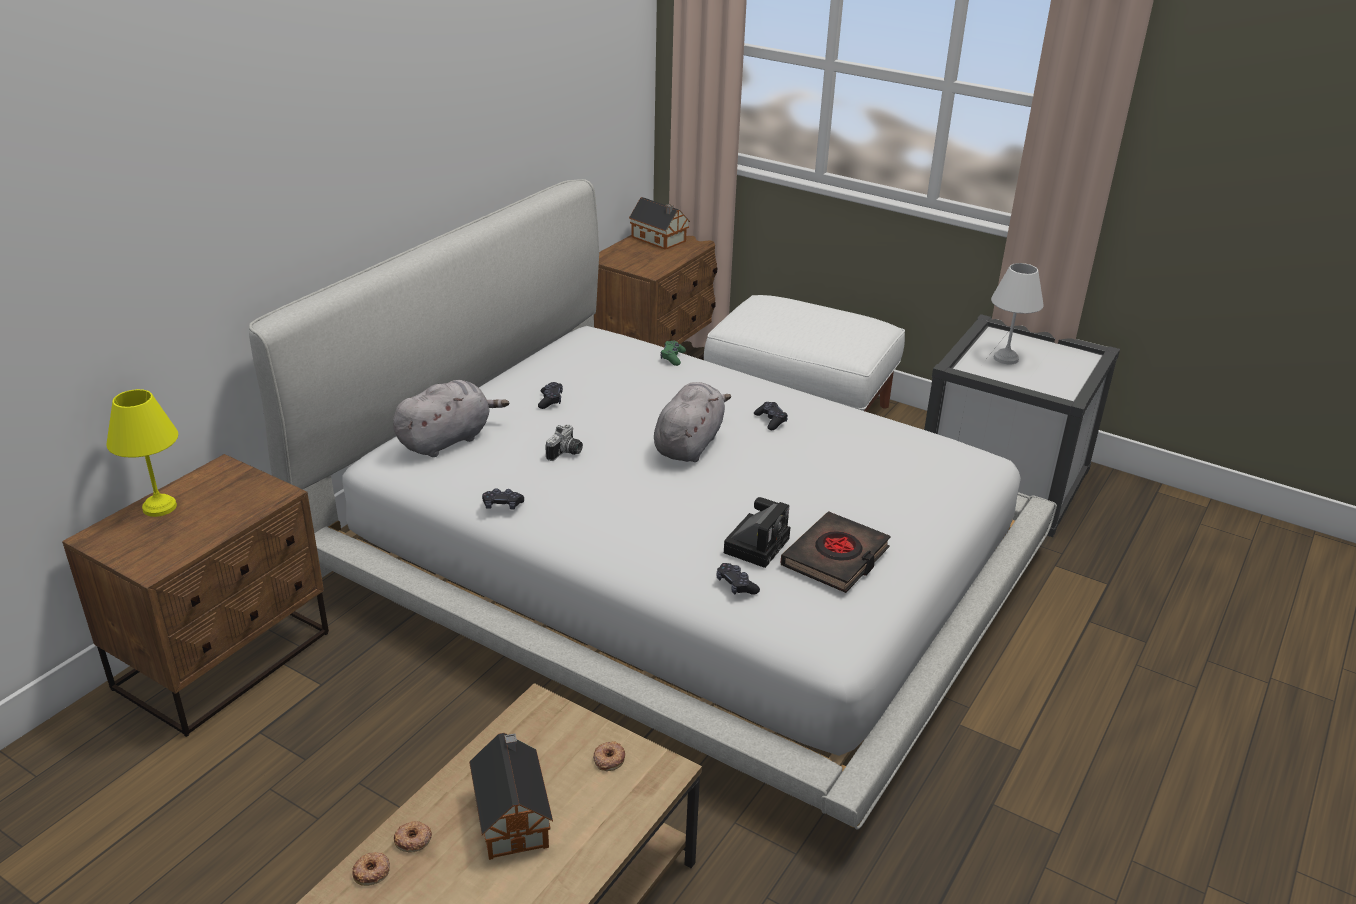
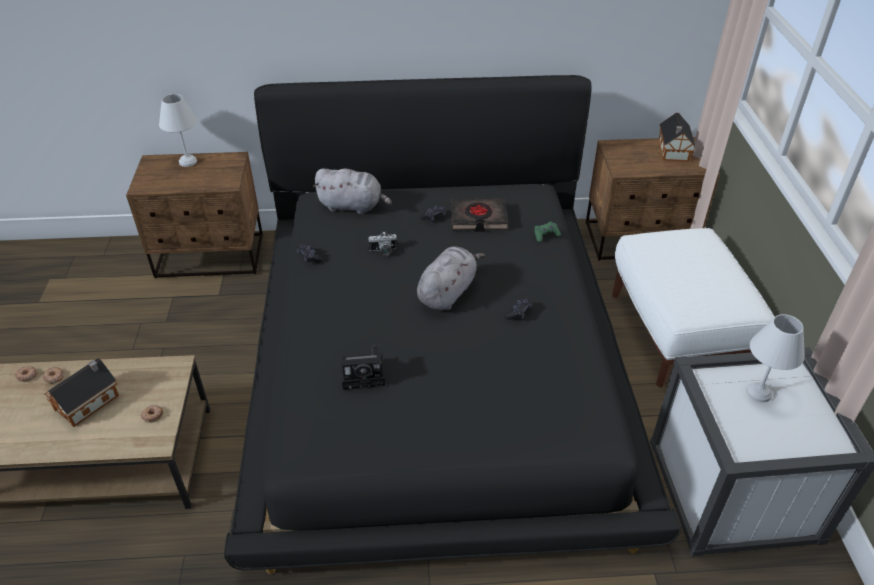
camera: 55 degrees right, 10 degrees up
(158, 507) = (187, 161): yellow table lamp -> white table lamp
(674, 562) = (437, 363): white bed -> black bed
(689, 444) = (447, 292): grey plush toy -> grey plush toy turned 45 degrees counterclockwise
(736, 585) = (314, 385): black game controller -> none
(836, 558) = (384, 418): black book -> black book (478, 218)

